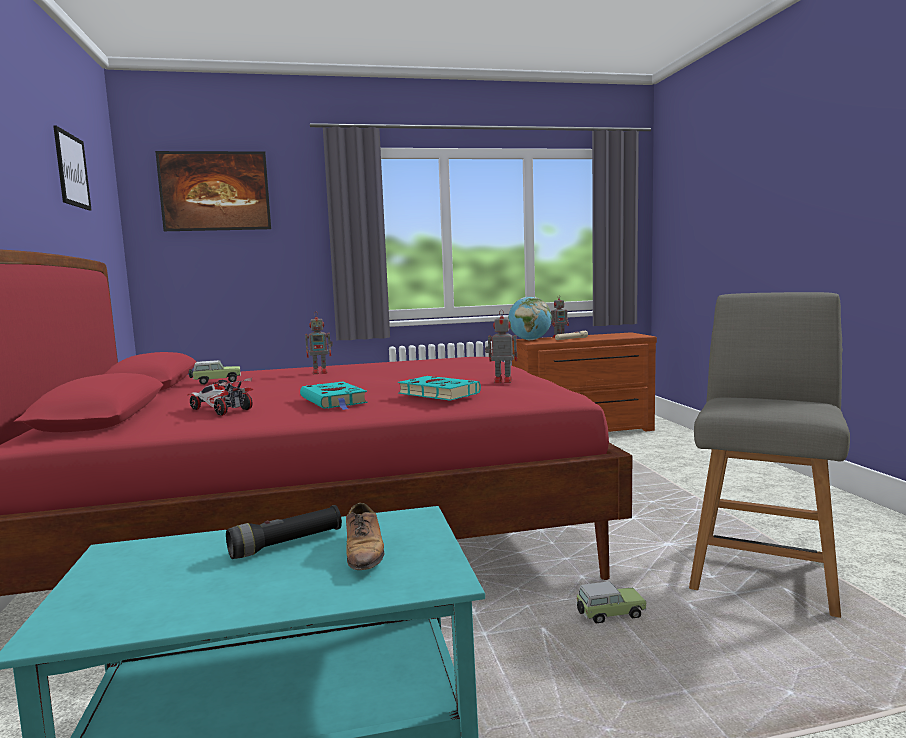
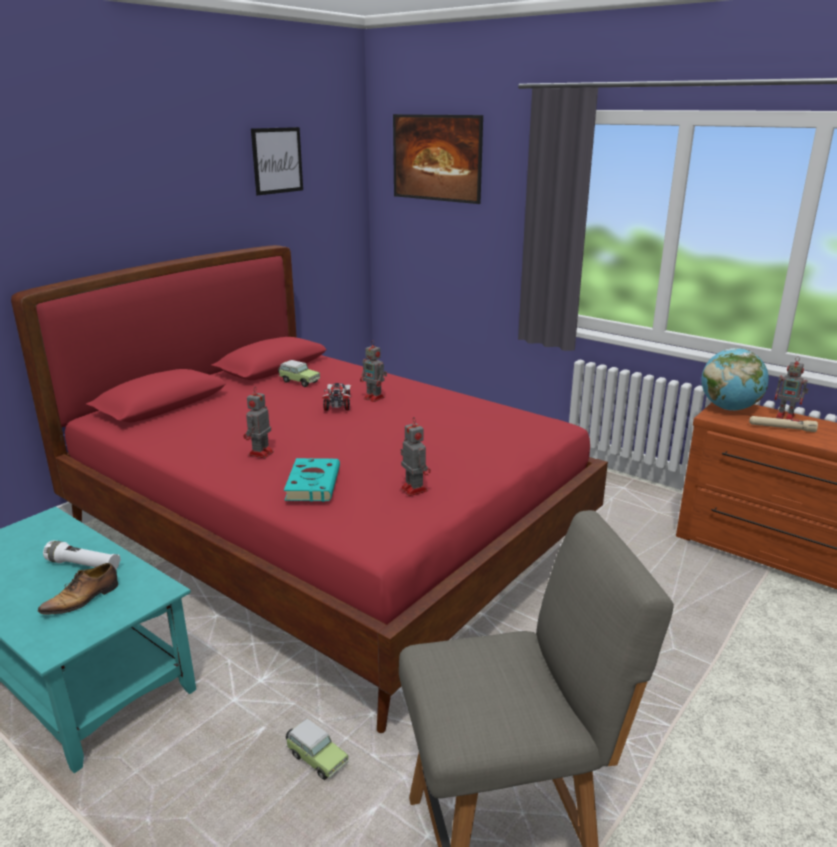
camera: 50 degrees right, 15 degrees up
(220, 410) = (205, 429): toy car -> toy car (337, 403)
(286, 544) = (83, 565): black flashlight -> white flashlight
(334, 401) = (260, 454): turquoise book -> toy robot

